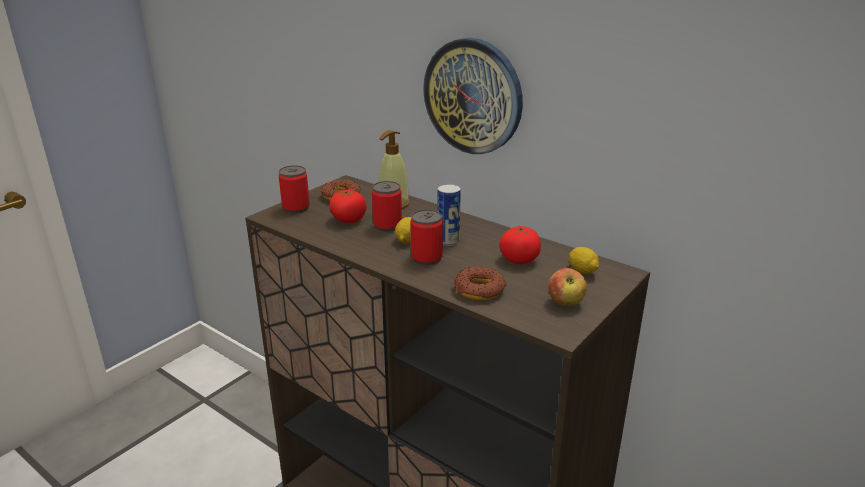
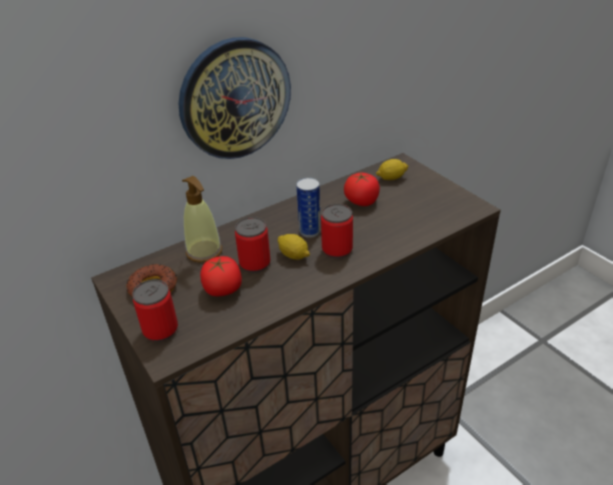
camera: 70 degrees left, 10 degrees up
(479, 289) = (404, 231): donut -> none
(565, 302) = (436, 196): apple -> none

